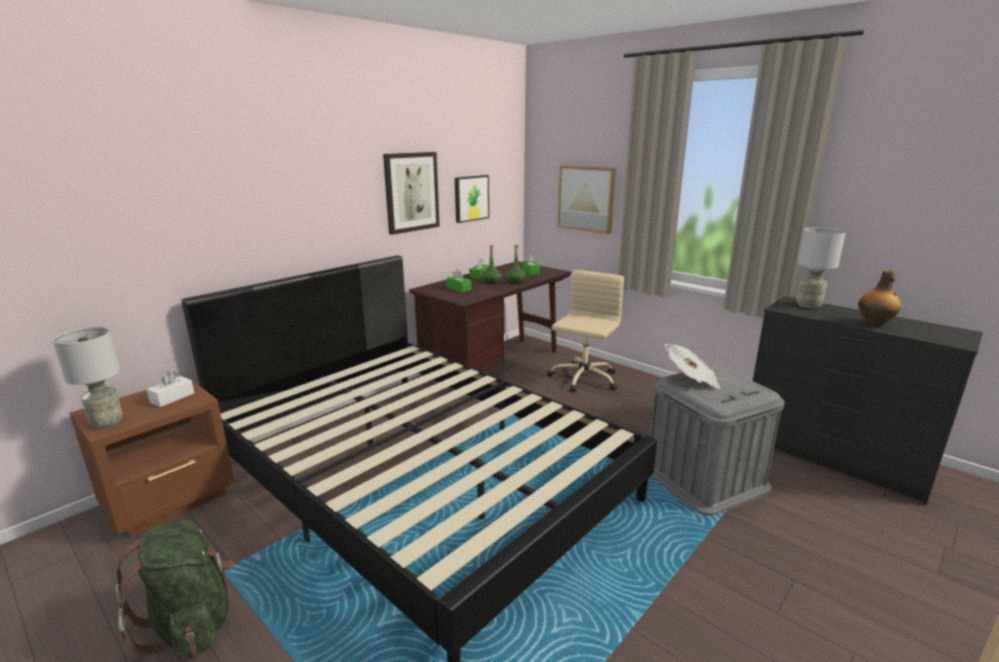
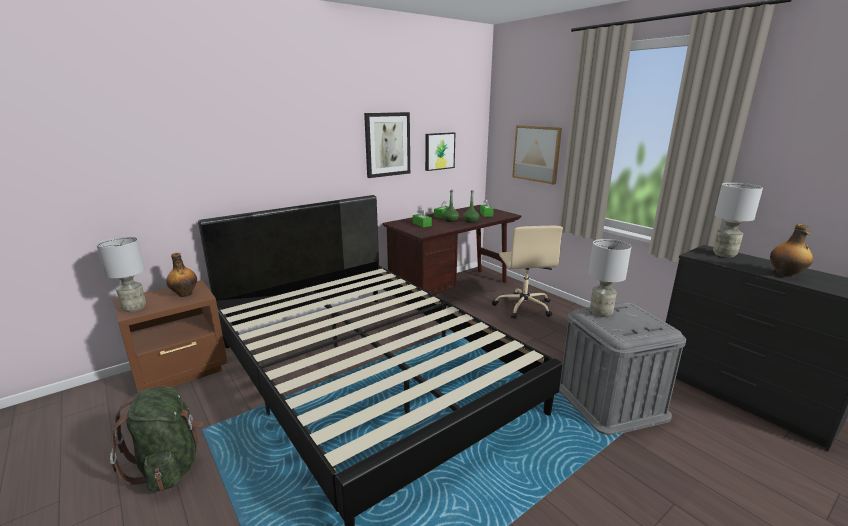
camera: 10 degrees right, 0 degrees up
(172, 398) = (185, 294): white tissue box -> bottle
(583, 379) = (523, 306): beige office chair -> beige office chair turned 135 degrees clockwise
(691, 379) = (601, 313): newspaper -> grey table lamp

